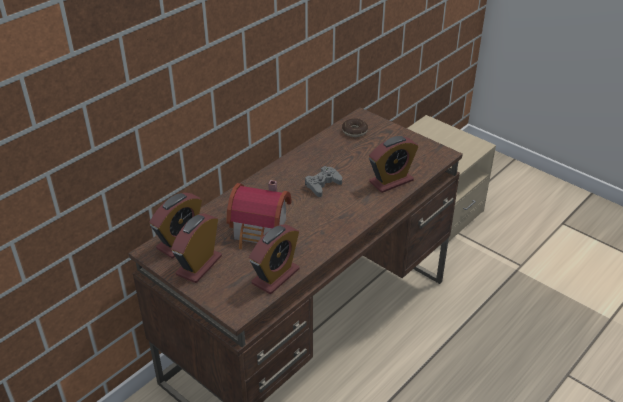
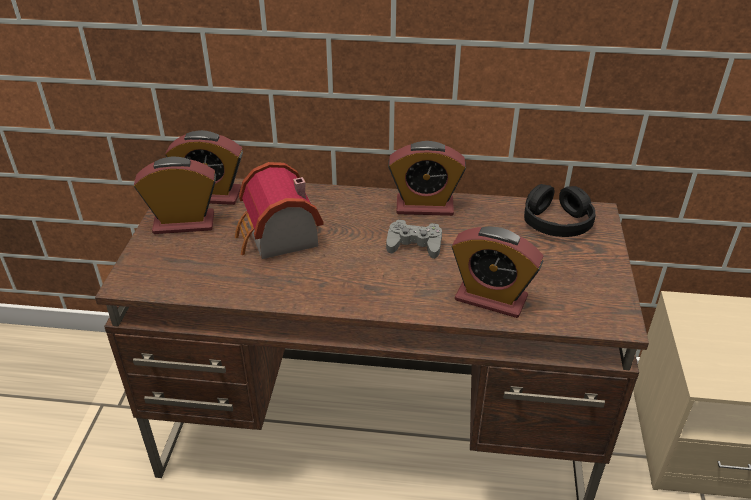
camera: 55 degrees right, 0 degrees up
(275, 276) = (208, 284): alarm clock -> alarm clock (424, 206)
(354, 131) = (556, 221): donut -> black headphones

